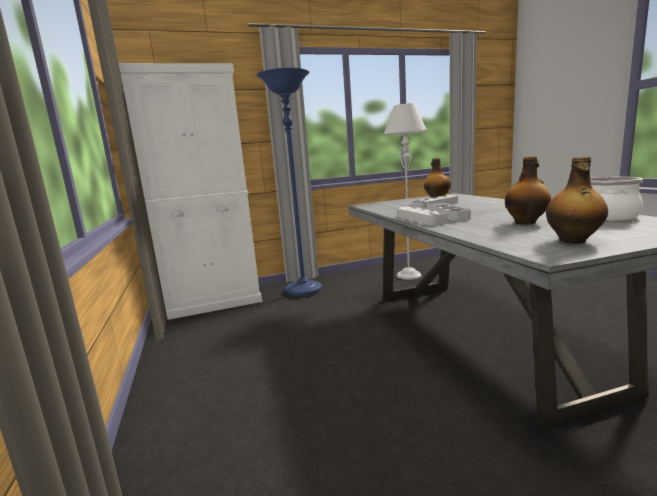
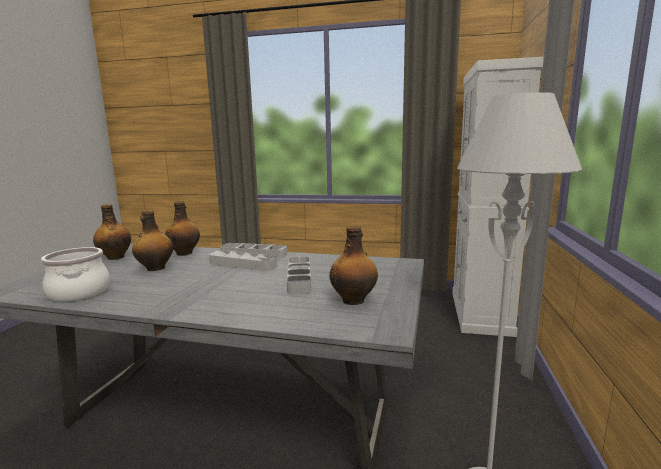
camera: 120 degrees right, 0 degrees up
(304, 290) = (480, 362): blue floor lamp -> none
(477, 230) = (185, 253): none -> bottle

